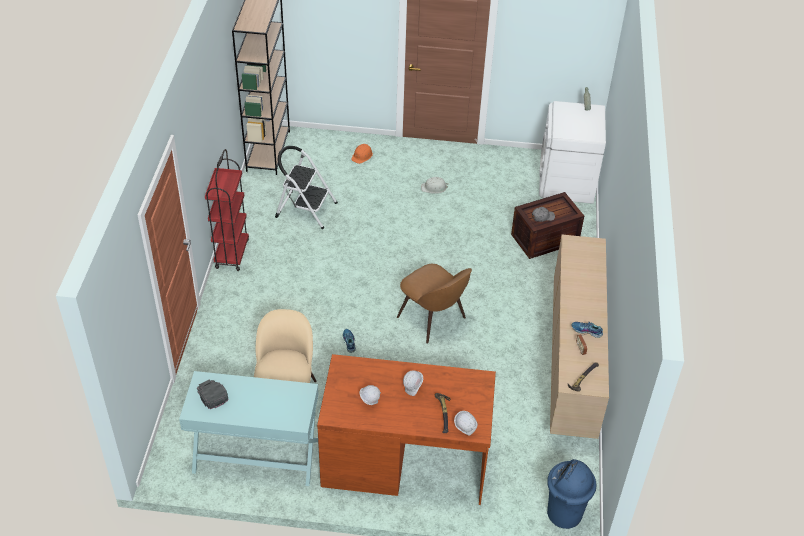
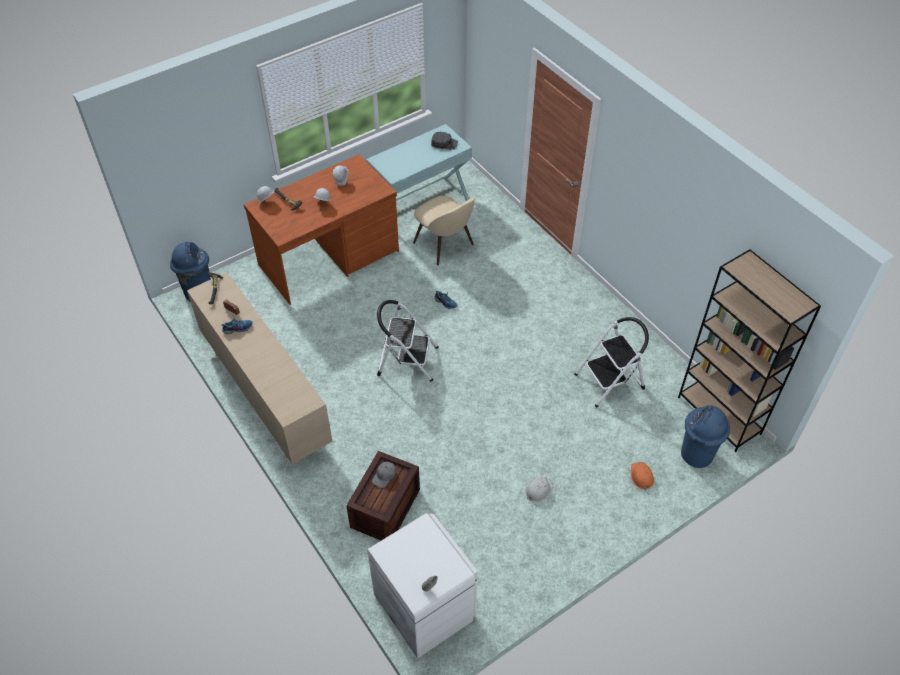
camera: 140 degrees right, 5 degrees up
(232, 255) = (606, 305): red cart -> none
(314, 144) = (696, 455): none -> blue trash can
(433, 319) = (405, 361): brown chair -> step ladder

